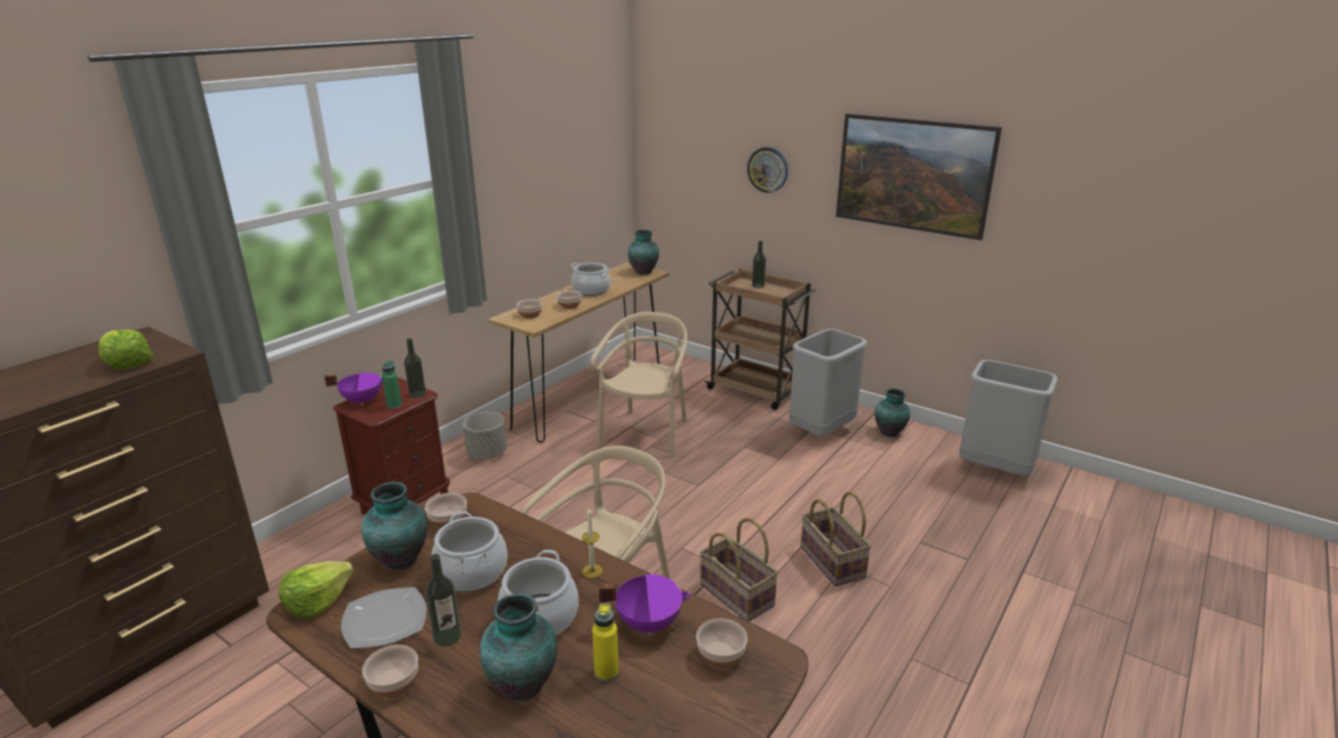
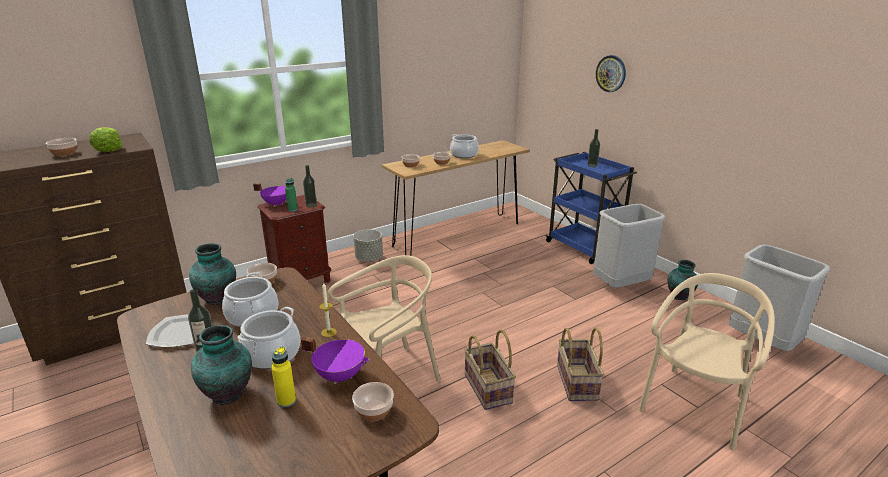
camera: 20 degrees right, 0 degrees up
(317, 602) = (152, 313): lettuce -> none
(394, 683) = (155, 372): bowl -> bowl (65, 153)
(644, 271) = (511, 147): vase -> none
(646, 433) = (483, 264): beige chair -> beige chair (694, 406)
(756, 391) = (583, 248): brown cart -> blue cart
(909, 201) = (718, 102): picture -> none

